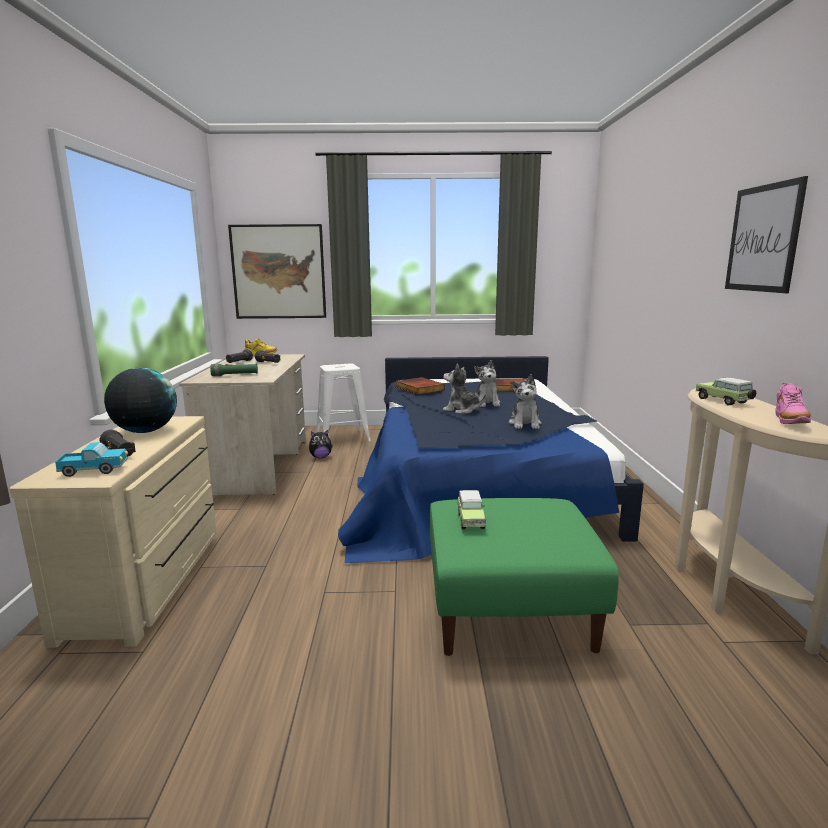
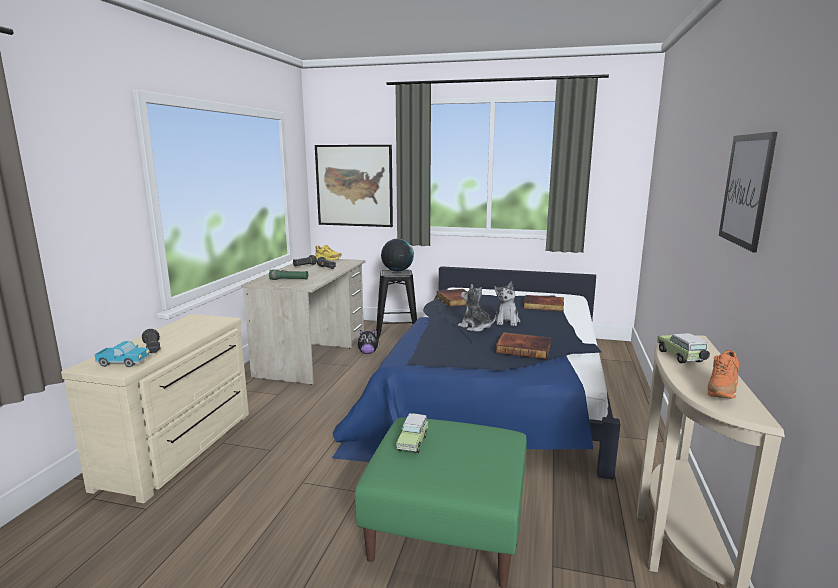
camera: 15 degrees right, 0 degrees up
(145, 431) = (186, 329): globe -> globe (397, 271)
(342, 437) = (396, 335): white stool -> black stool
(525, 424) = (524, 348): plush toy -> book
(789, 422) = (721, 393): pink shoe -> orange shoe

